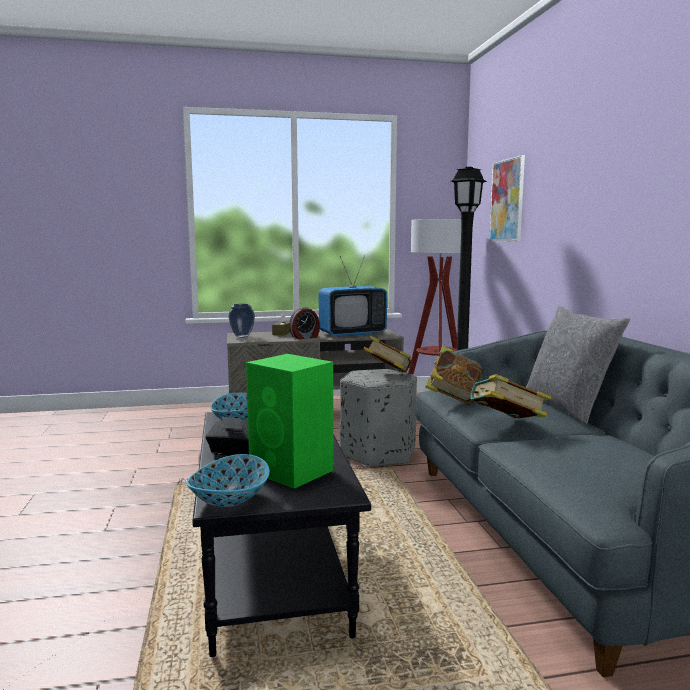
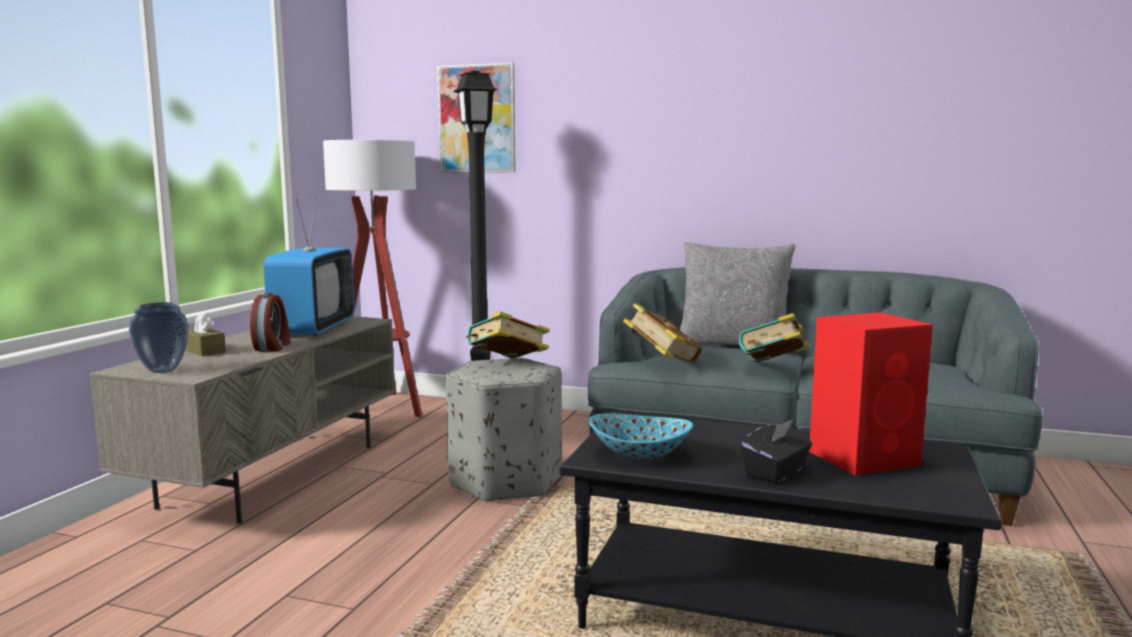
camera: 60 degrees left, 0 degrees up
(229, 500) = (947, 496): bowl -> none
(293, 471) = (865, 457): green speaker -> red speaker

